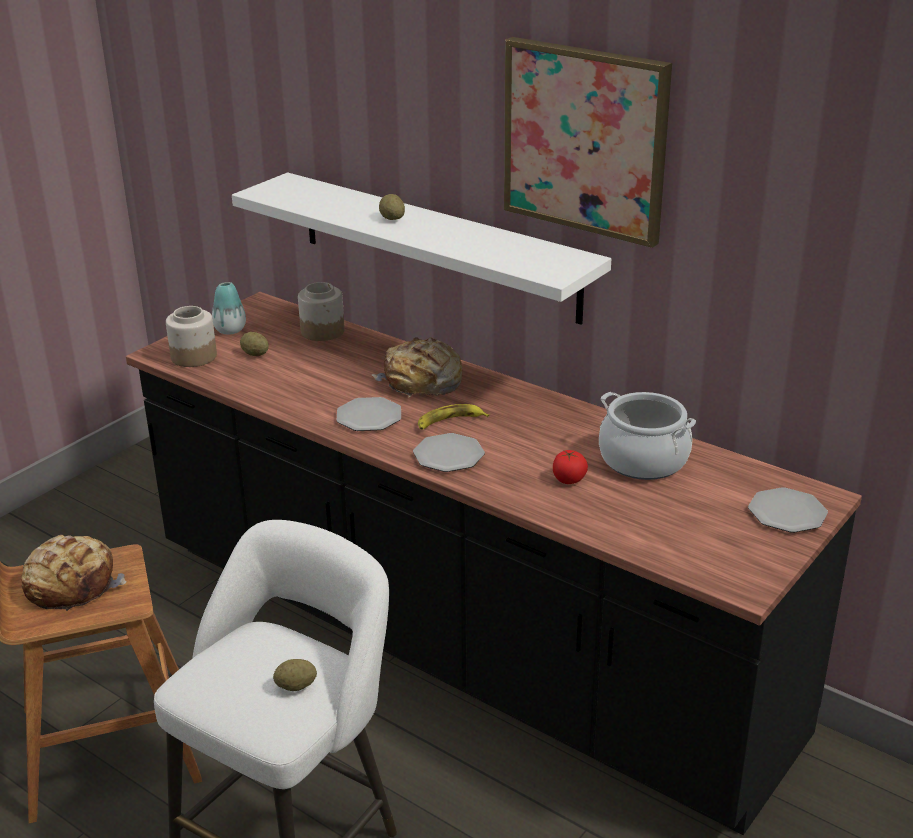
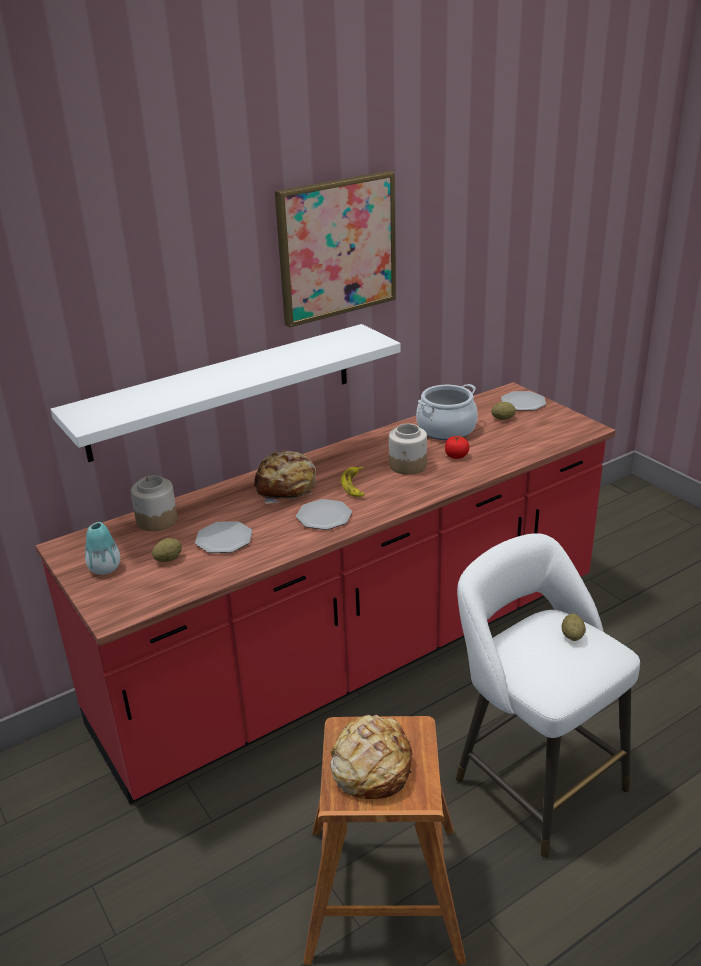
camera: 70 degrees left, 0 degrees up
(193, 357) = (141, 594): jar -> jar (408, 465)
(392, 219) = (220, 377): potato -> potato (503, 418)
(448, 455) = (401, 492): plate -> plate (223, 539)
(459, 641) = (357, 654): black counter -> red counter

